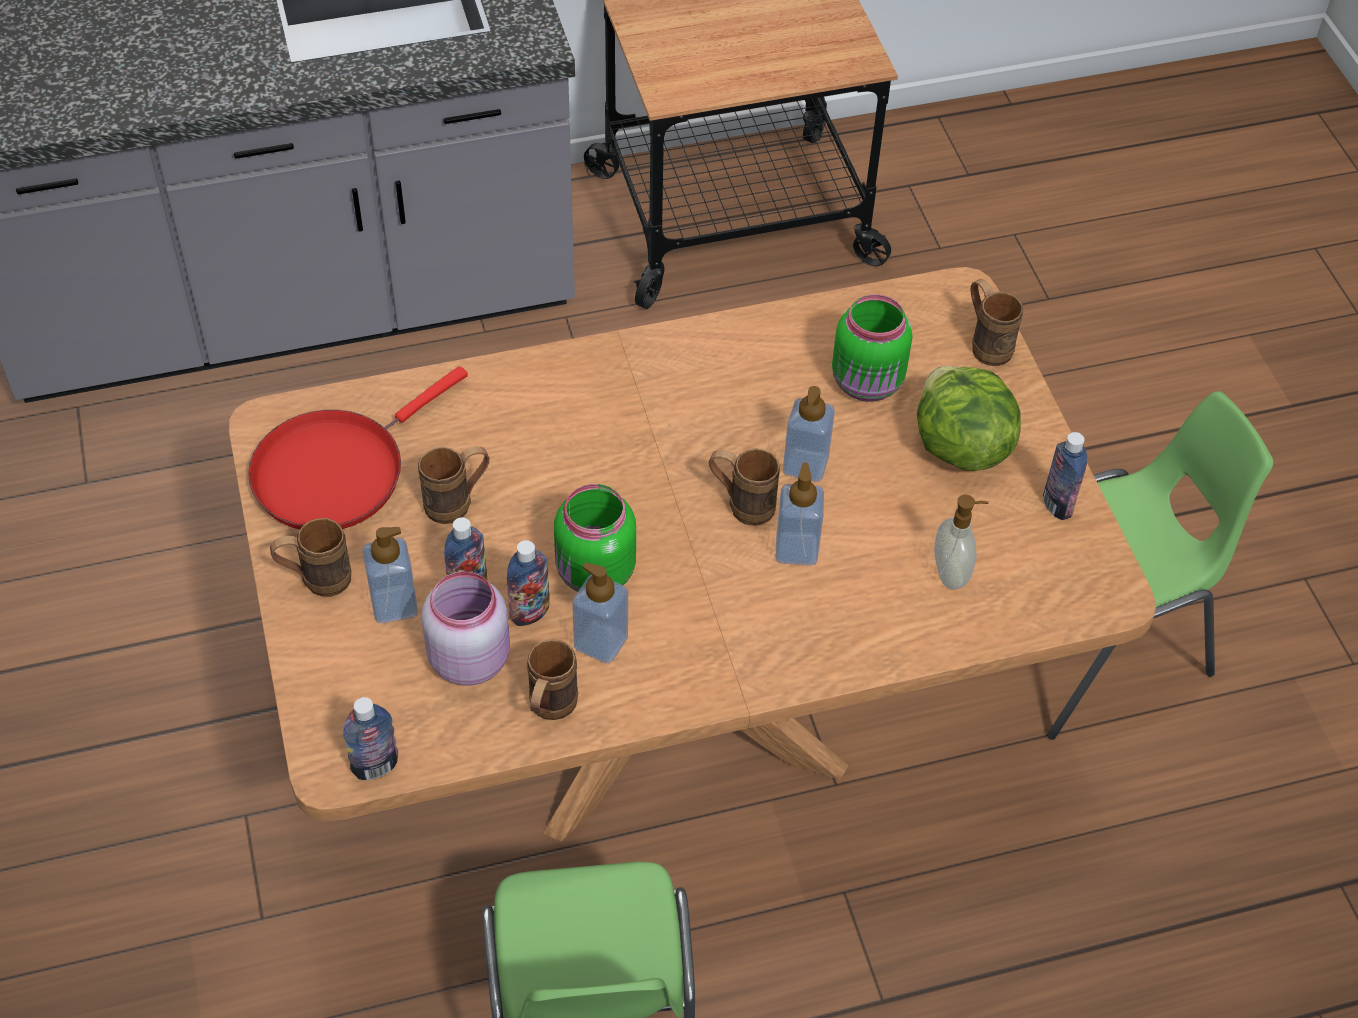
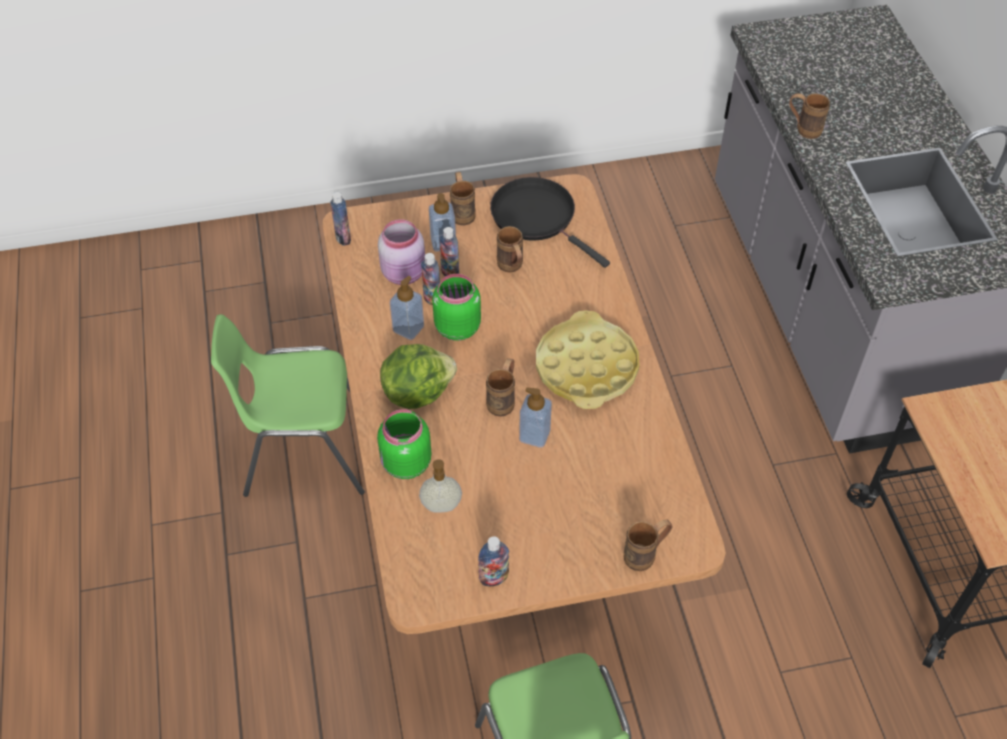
camera: 95 degrees right, 0 degrees up
(336, 471) = (537, 217): red frying pan -> black frying pan
(549, 711) = (366, 305): brown mug -> brown mug (803, 129)
(668, 404) = (586, 367): none -> yellow tray
(796, 549) = (467, 425): soap dispenser -> none
(868, 383) = (605, 477): green jar -> green jar (405, 464)
(959, 447) = (547, 525): lettuce -> lettuce (417, 392)

